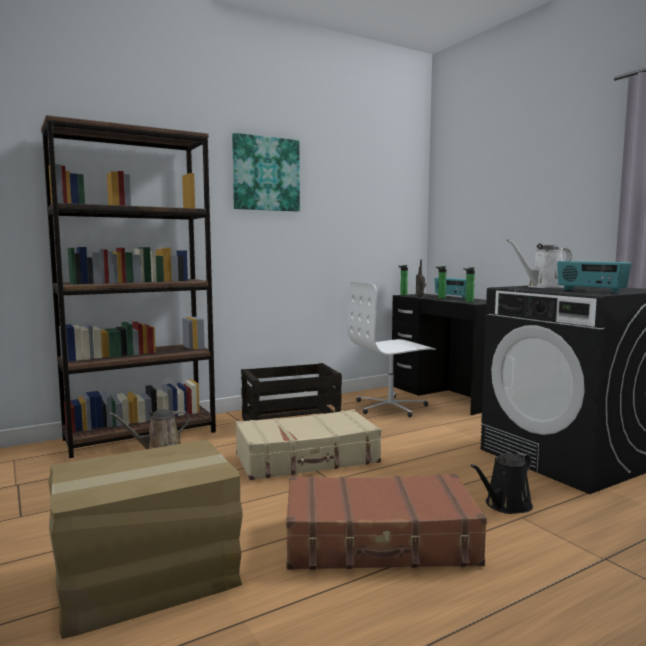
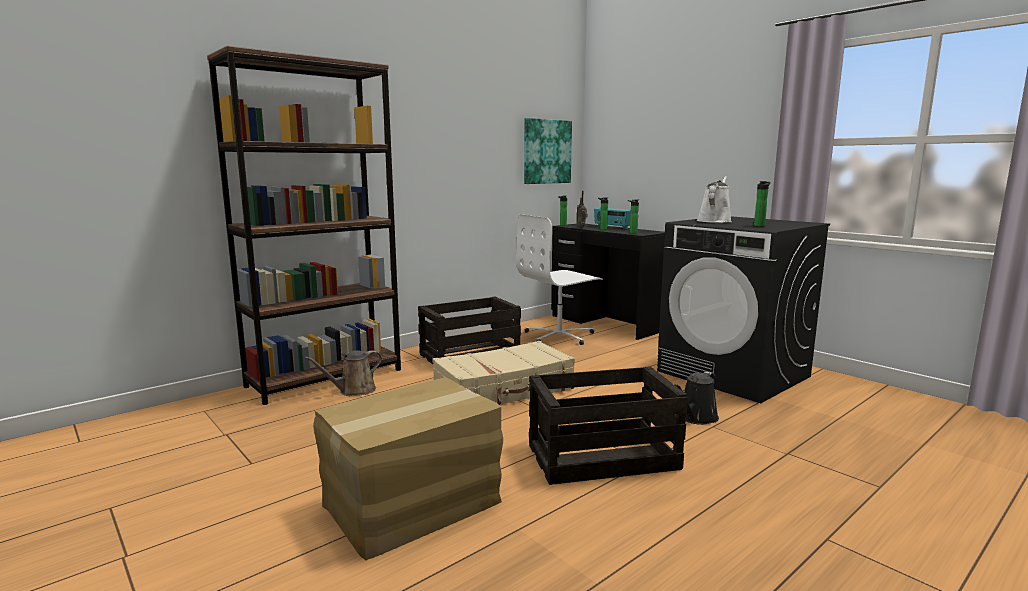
camera: 10 degrees left, 5 degrees up
(266, 174) = (433, 104): picture -> picture (546, 151)
(380, 542) = (603, 456): brown suitcase -> crate
(543, 287) = (714, 221): white watering can -> white watering can turned 150 degrees clockwise
(590, 291) = (760, 225): radio -> bottle

